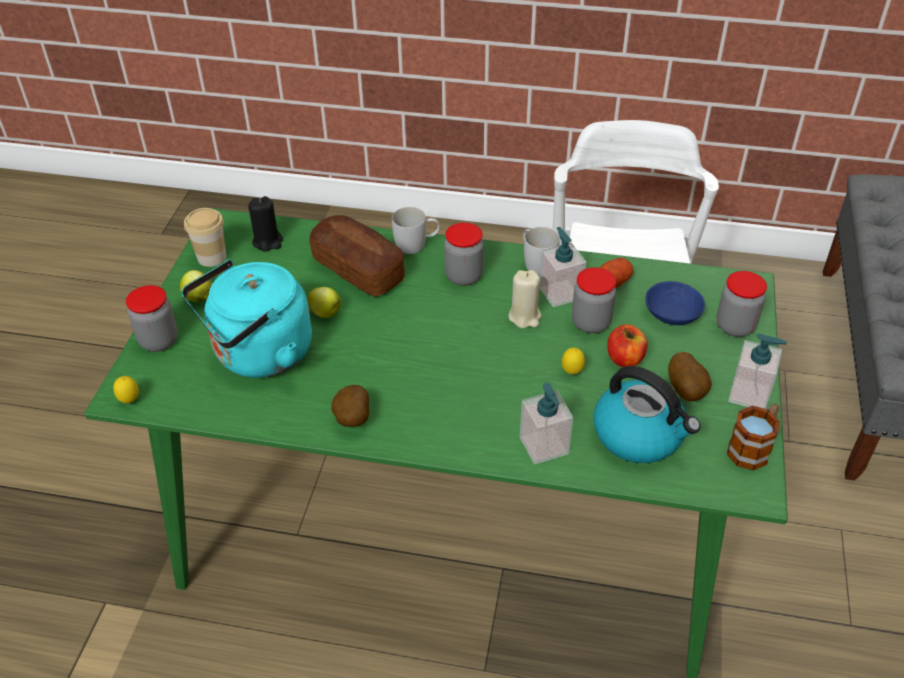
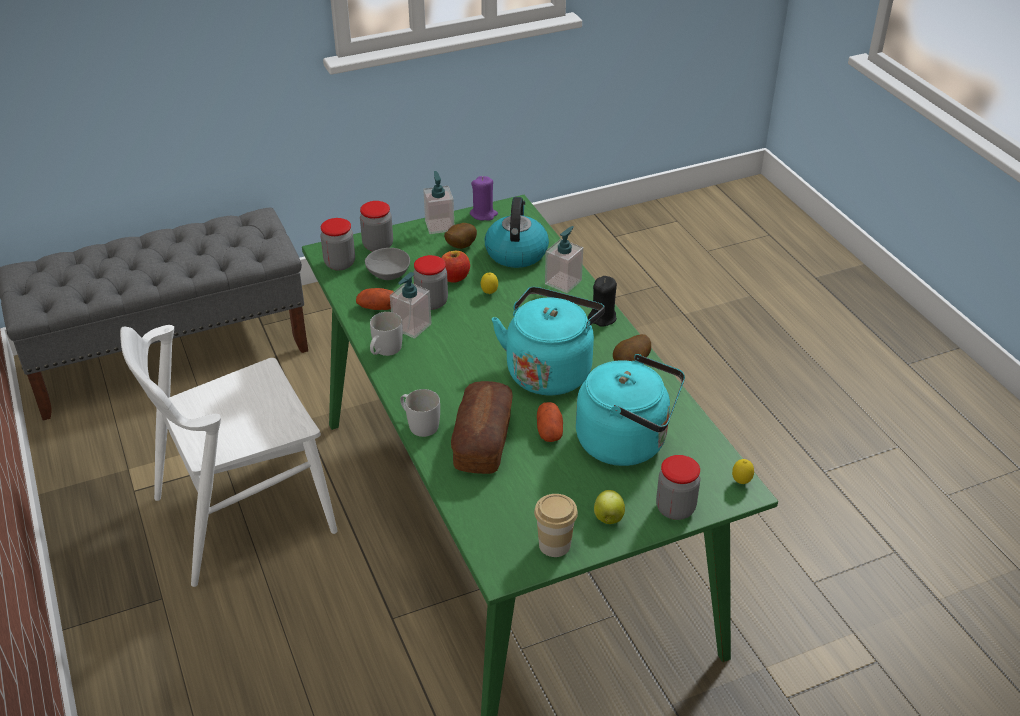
camera: 125 degrees left, 5 degrees down
(268, 241) = (499, 520): black candle -> black candle (602, 318)
(326, 313) = (549, 431): apple -> potato
(404, 355) = (550, 370): none -> turquoise kettle
(464, 276) = (436, 380): jar -> jar (340, 263)
(525, 317) = (454, 332): beige candle -> none
(671, 314) = (390, 273): blue bowl -> grey bowl
(753, 447) = (483, 214): mug -> purple candle

